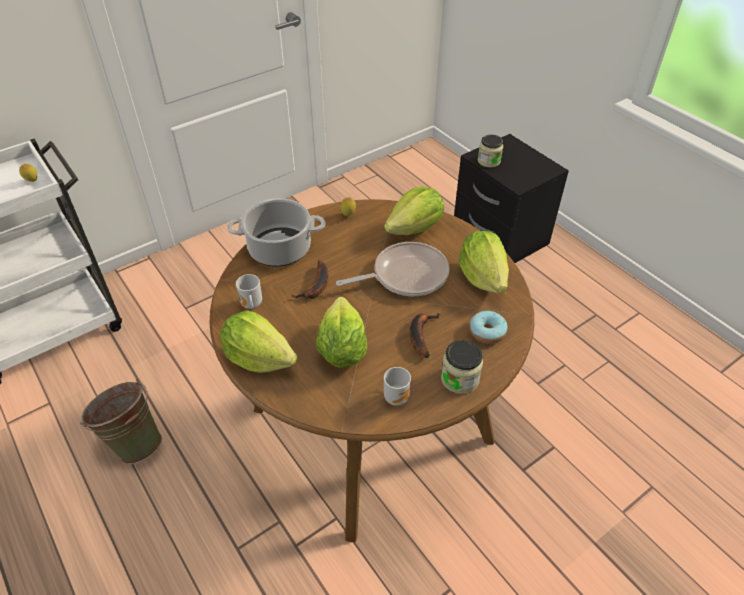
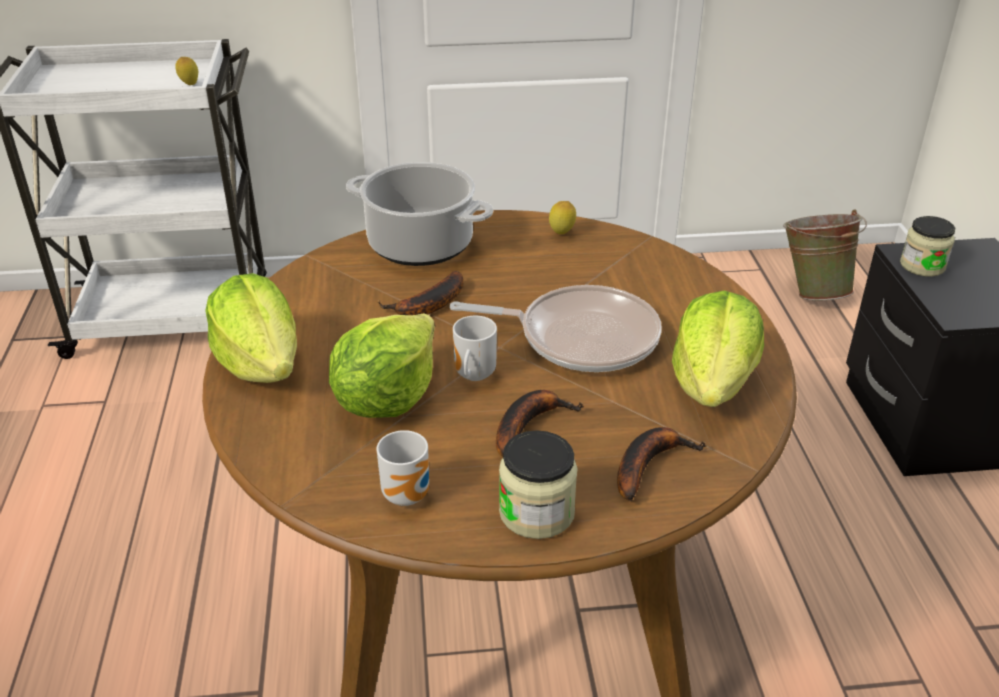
camera: 30 degrees right, 10 degrees down
(134, 442) = (160, 491): green bucket -> green bucket (813, 291)
(251, 305) = (314, 298): mug -> mug (472, 376)
(415, 229) = (655, 282): lettuce -> none
(487, 332) = (648, 464): donut -> banana

